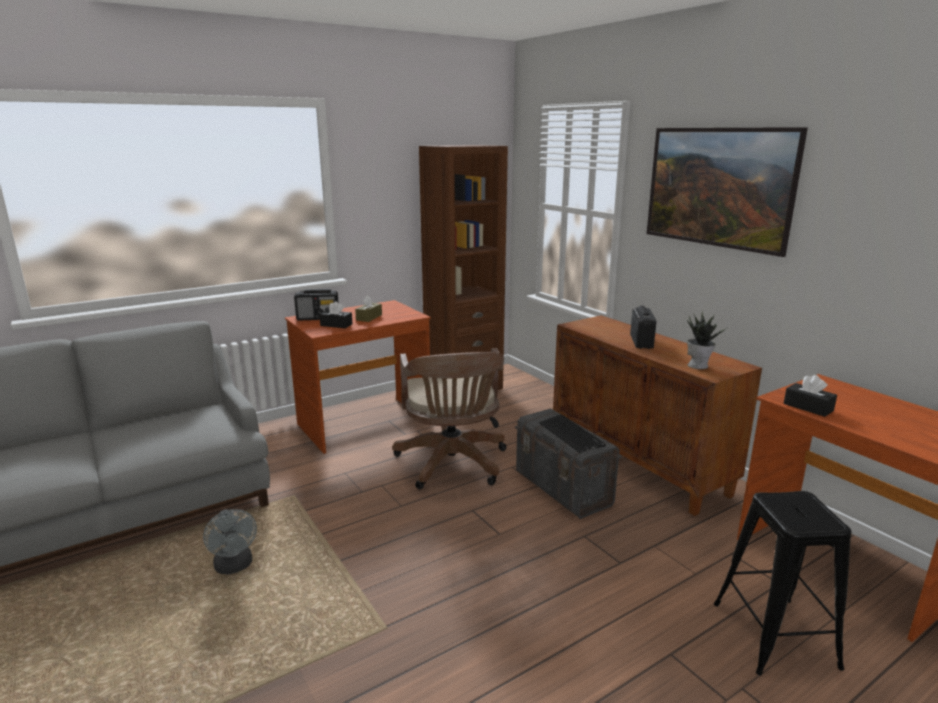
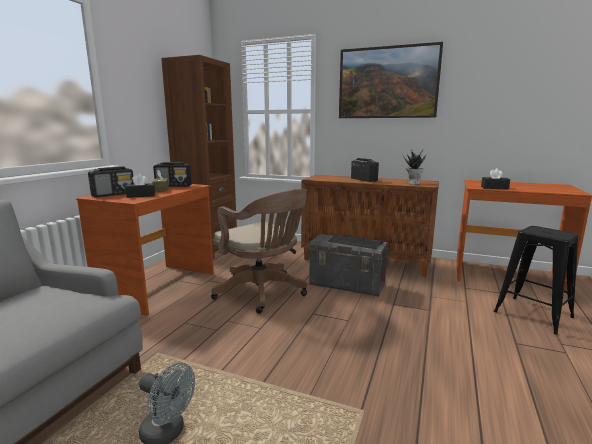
camera: 35 degrees left, 5 degrees down
(392, 312) = (174, 186): none -> radio

